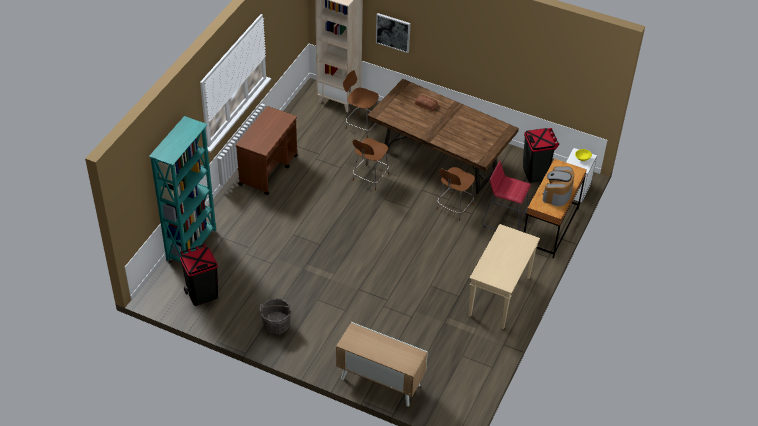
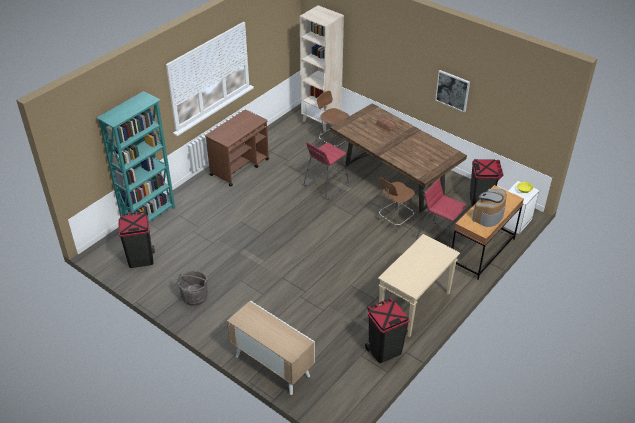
camera: 15 degrees right, 5 degrees down
(370, 178) = (326, 185): brown chair -> red stool
(393, 32) = (368, 59): picture -> picture (452, 90)
(483, 346) = (384, 350): none -> black trash can

